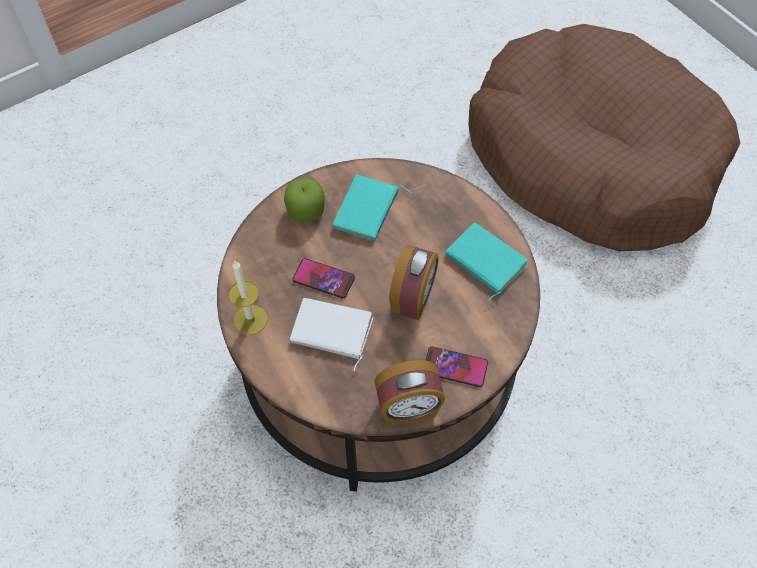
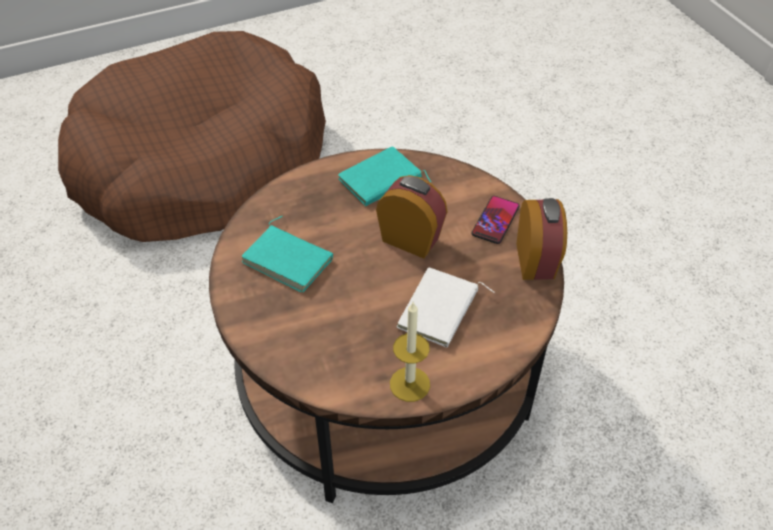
camera: 80 degrees left, 10 degrees down
(305, 211) = (270, 315): apple -> none
(323, 279) = (369, 309): phone -> none

